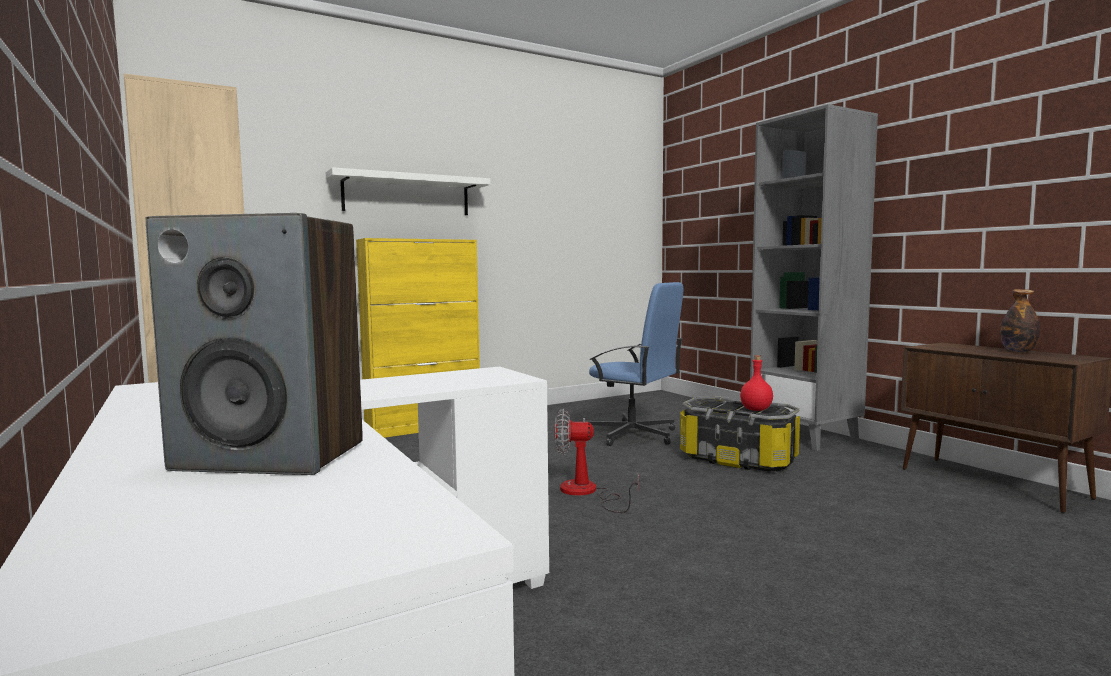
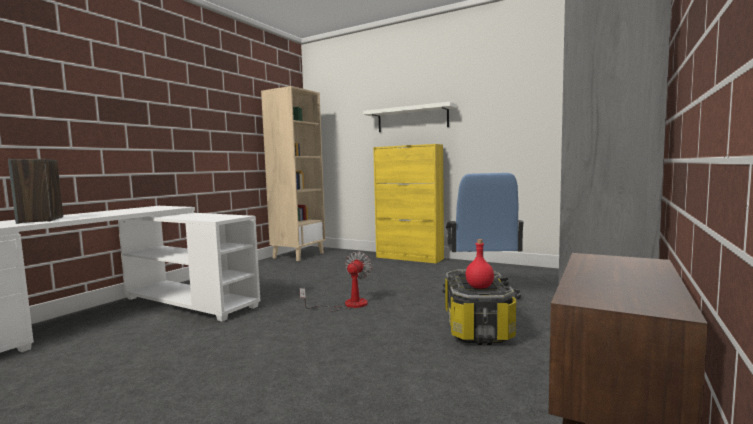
camera: 60 degrees right, 0 degrees up
(586, 493) = (347, 305): fan -> fan turned 45 degrees clockwise
(1018, 351) = (648, 283): bottle -> none

